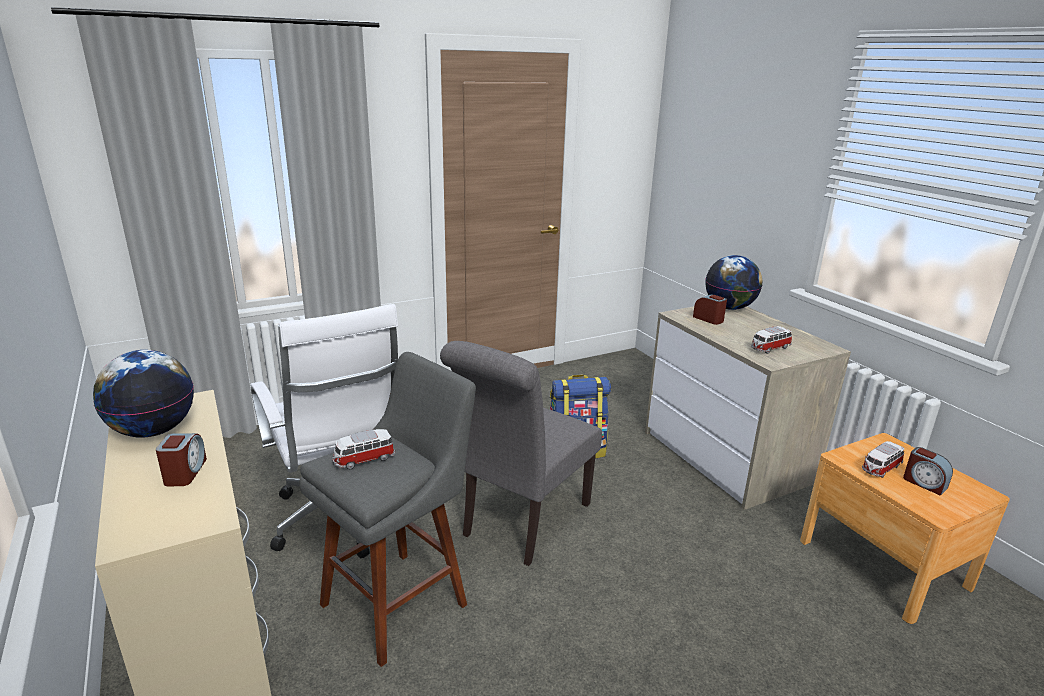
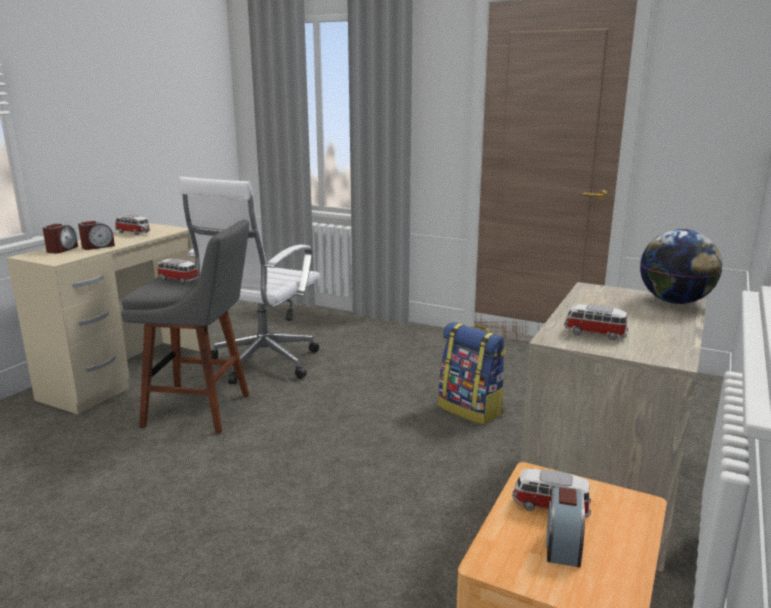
camera: 55 degrees right, 5 degrees down
(153, 430) = (134, 233): globe -> toy car
(521, 523) = (335, 421): grey chair -> none
(708, 319) = (612, 300): alarm clock -> alarm clock (62, 249)

